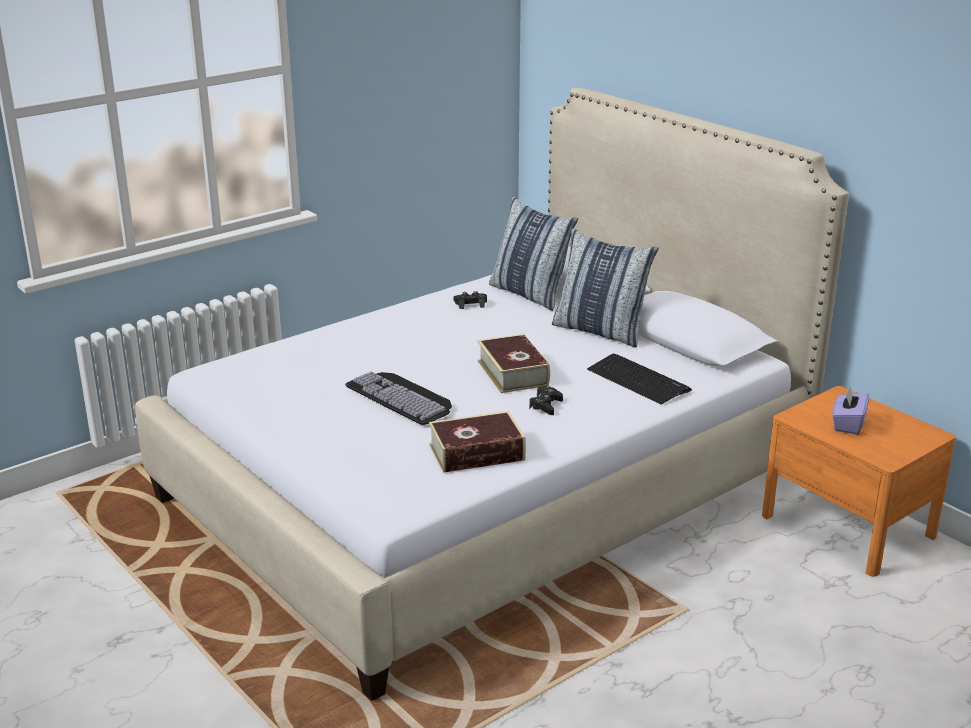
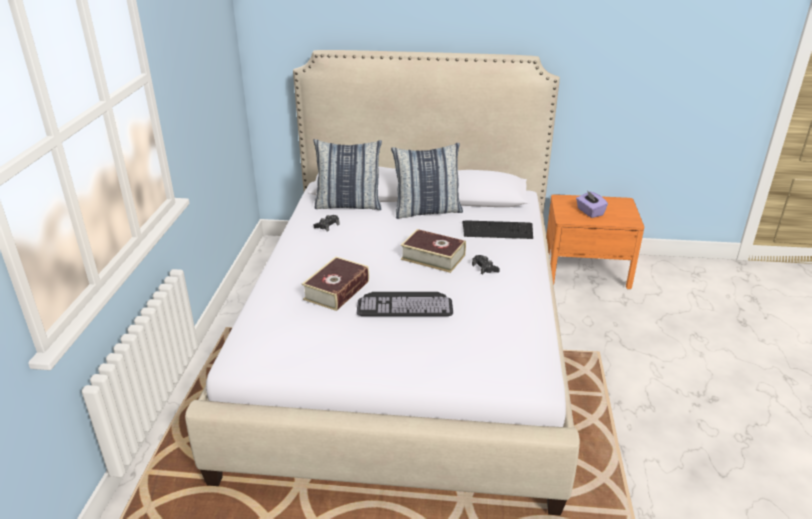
camera: 45 degrees left, 5 degrees up
(477, 452) = (507, 316): book -> book (337, 290)

